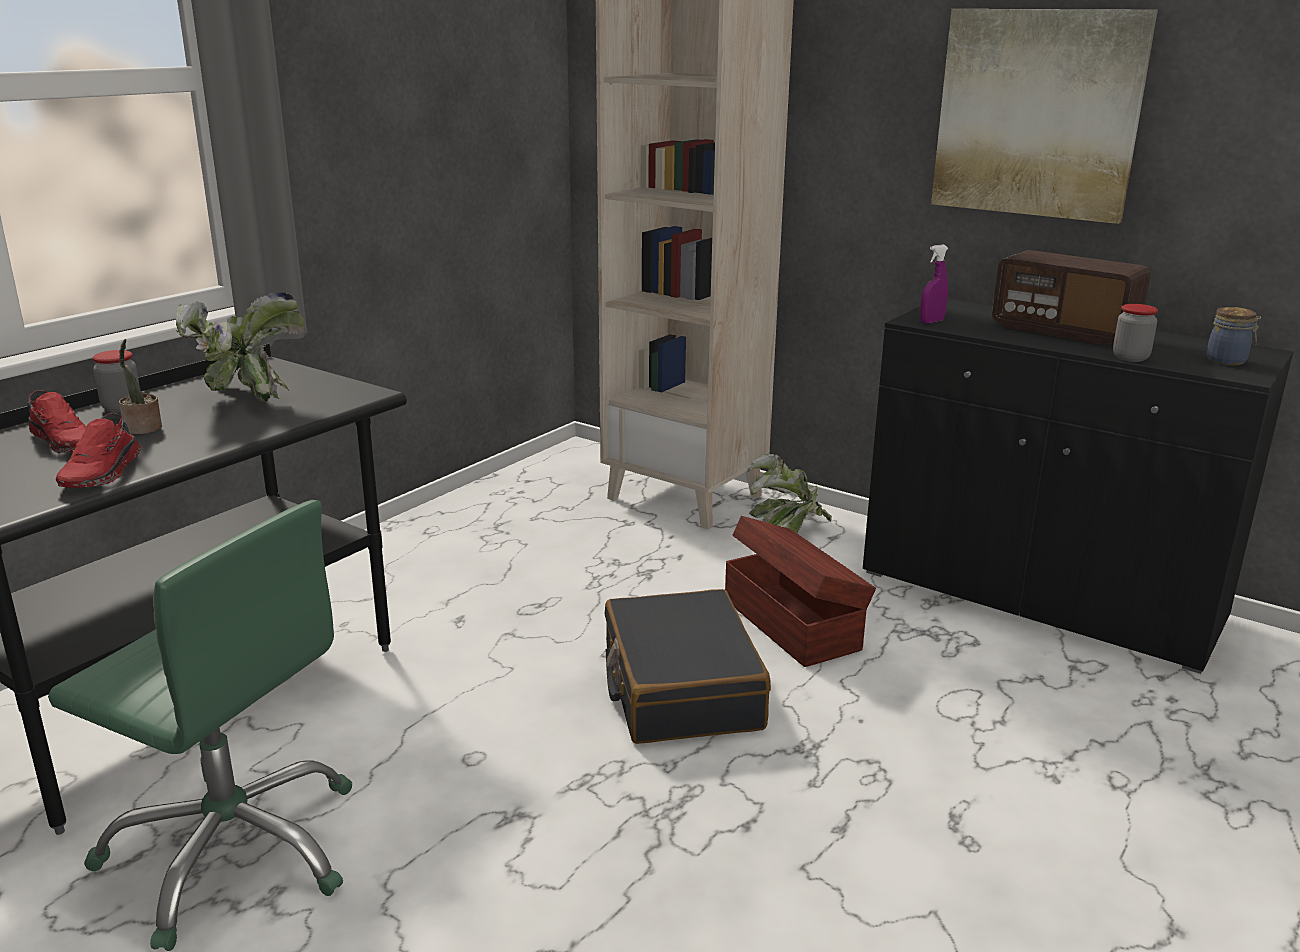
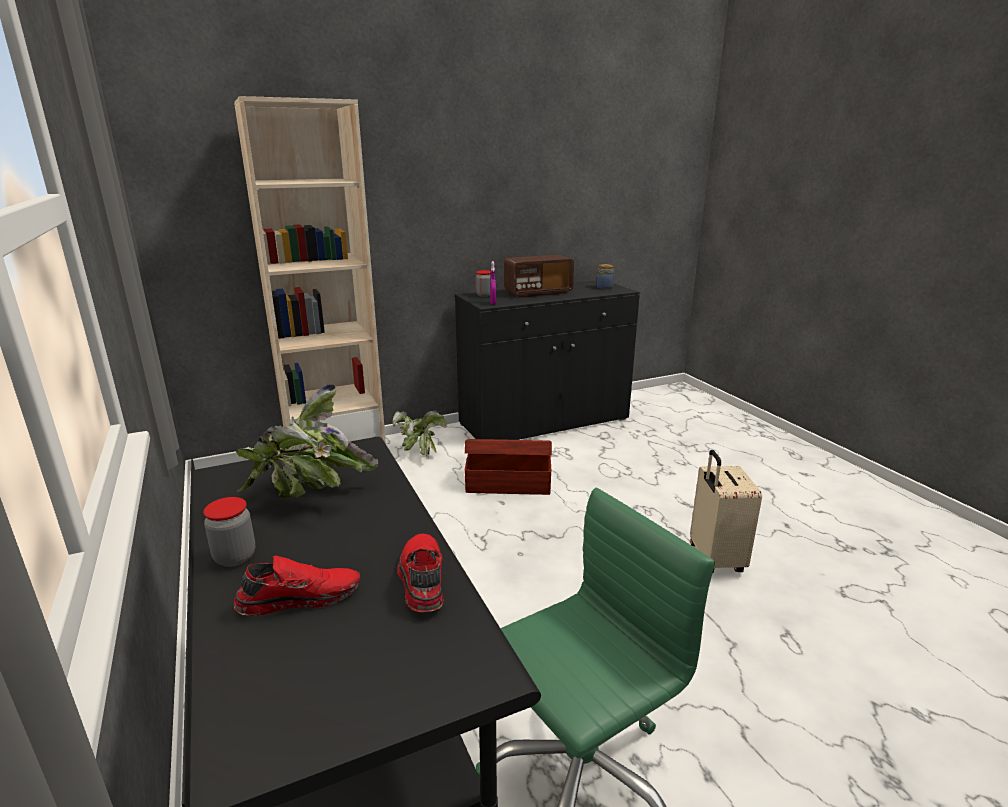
camera: 60 degrees left, 0 degrees up
(104, 473) = (420, 580): red shoe -> red shoe turned 135 degrees counterclockwise
(143, 429) = (321, 550): potted plant -> none
(680, 688) = (537, 535): black suitcase -> none
(796, 889) = (714, 559): none -> beige suitcase
(1037, 114) = (488, 189): picture -> none
(1130, 358) = (585, 295): jar -> jar (484, 295)

